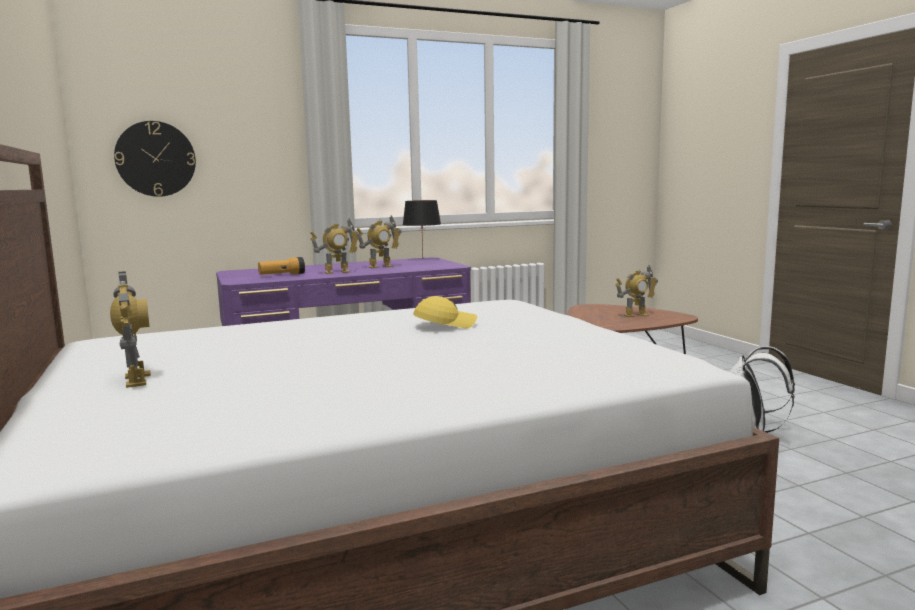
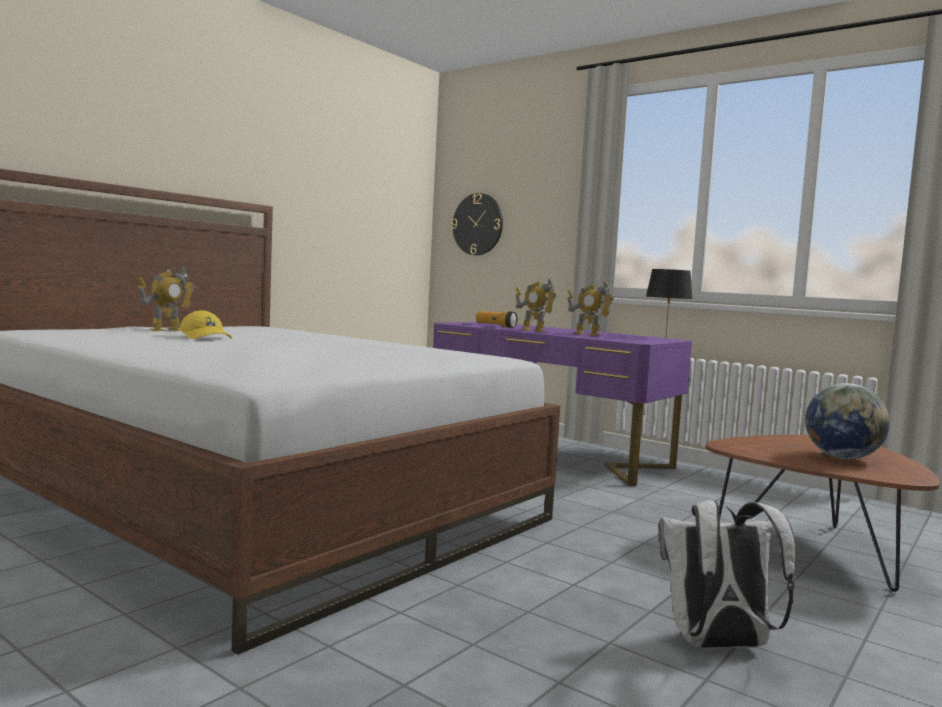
camera: 60 degrees right, 5 degrees down
(445, 324) = (366, 349): yellow cap -> yellow cap (206, 337)
(636, 315) = (843, 458): toy robot -> globe

